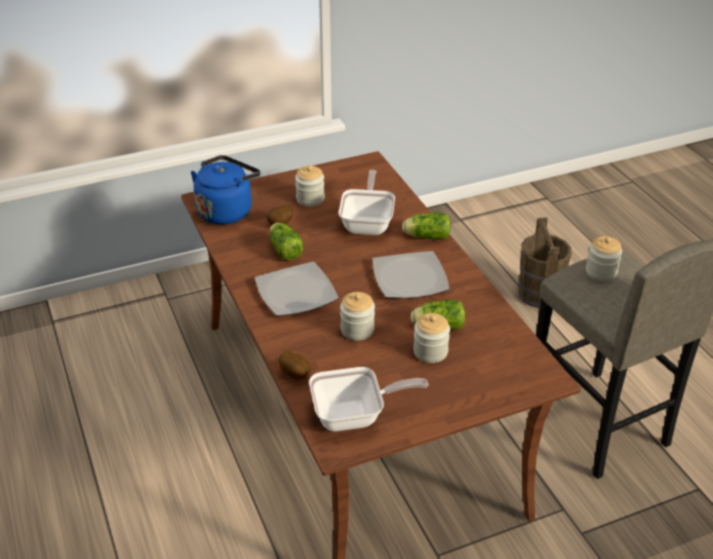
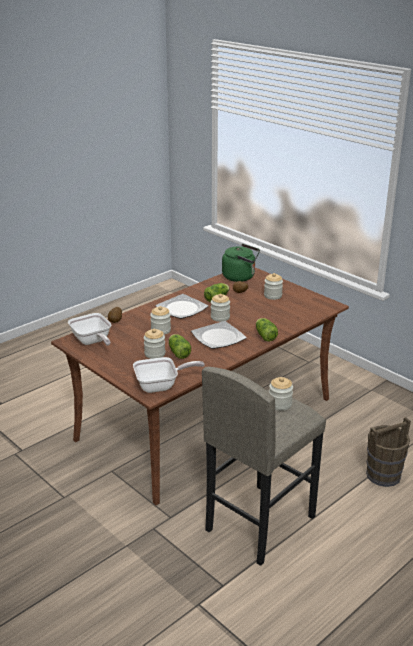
camera: 70 degrees right, 10 degrees down
(226, 210) = (240, 277): blue kettle -> green kettle
(348, 262) = (220, 317): none -> jar
(368, 223) = (263, 316): frying pan -> frying pan (161, 386)

